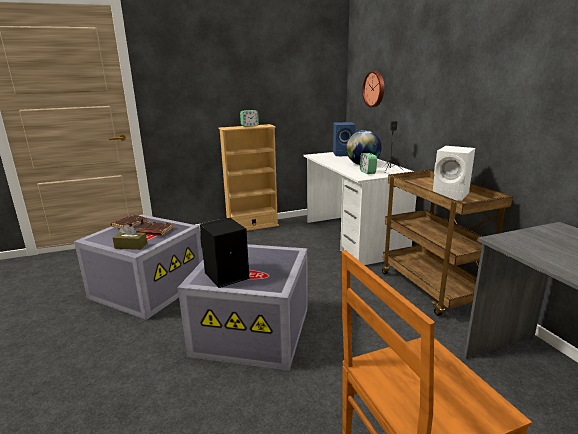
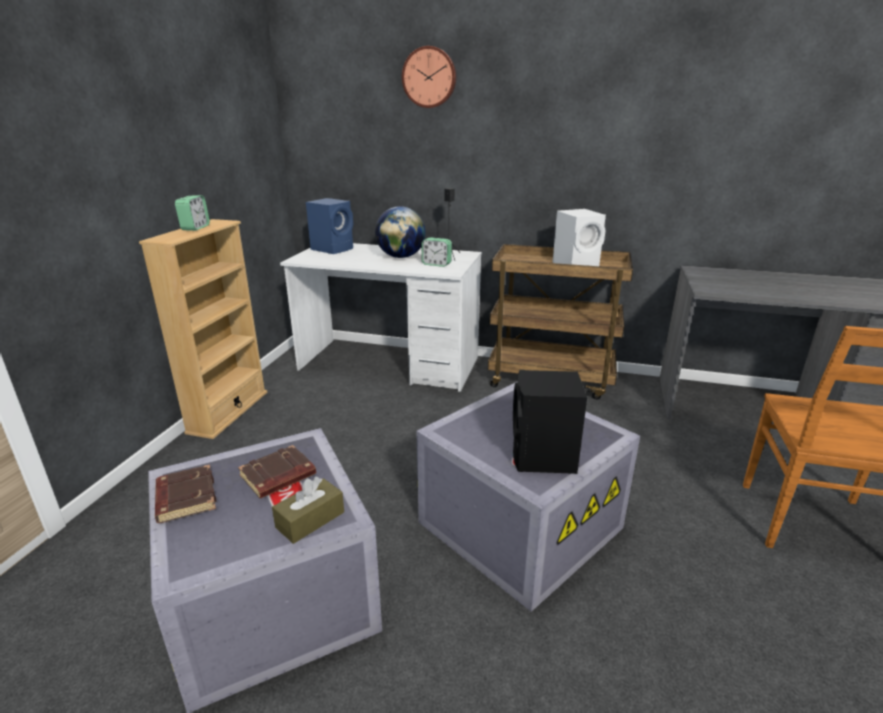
camera: 55 degrees left, 5 degrees up
(374, 89) = (363, 145): wall clock -> wall clock (429, 77)

